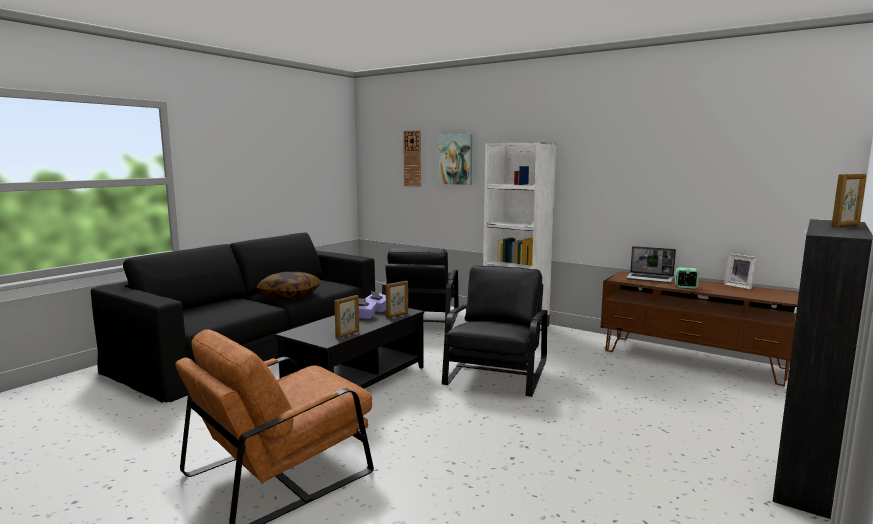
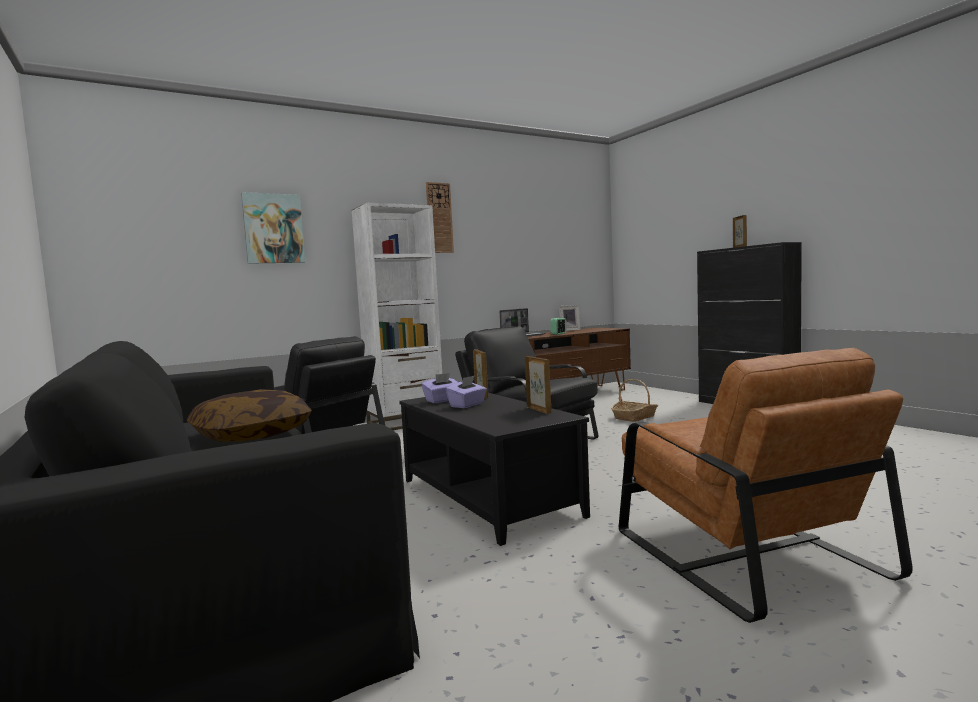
camera: 65 degrees left, 5 degrees down
(412, 158) = (191, 226): wall clock -> wall clock (439, 218)
(638, 405) = (634, 417): none -> basket

